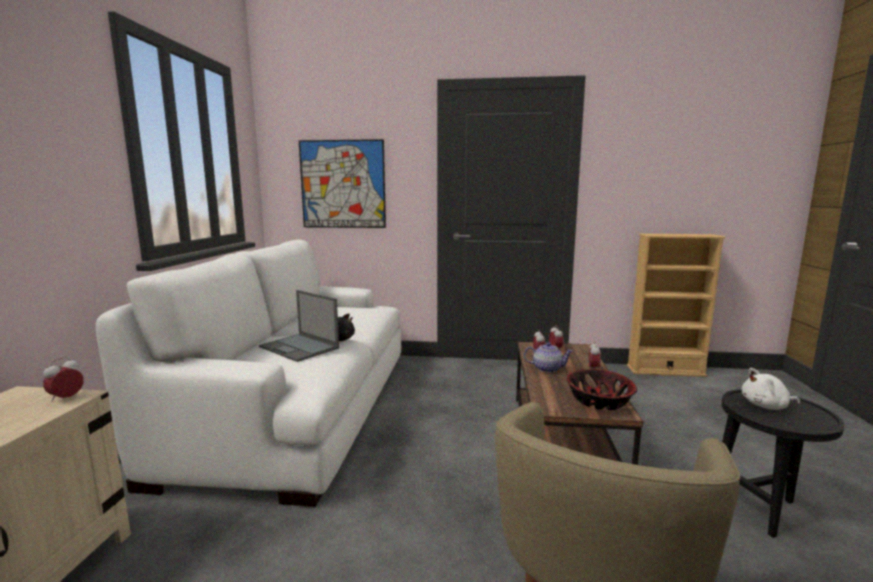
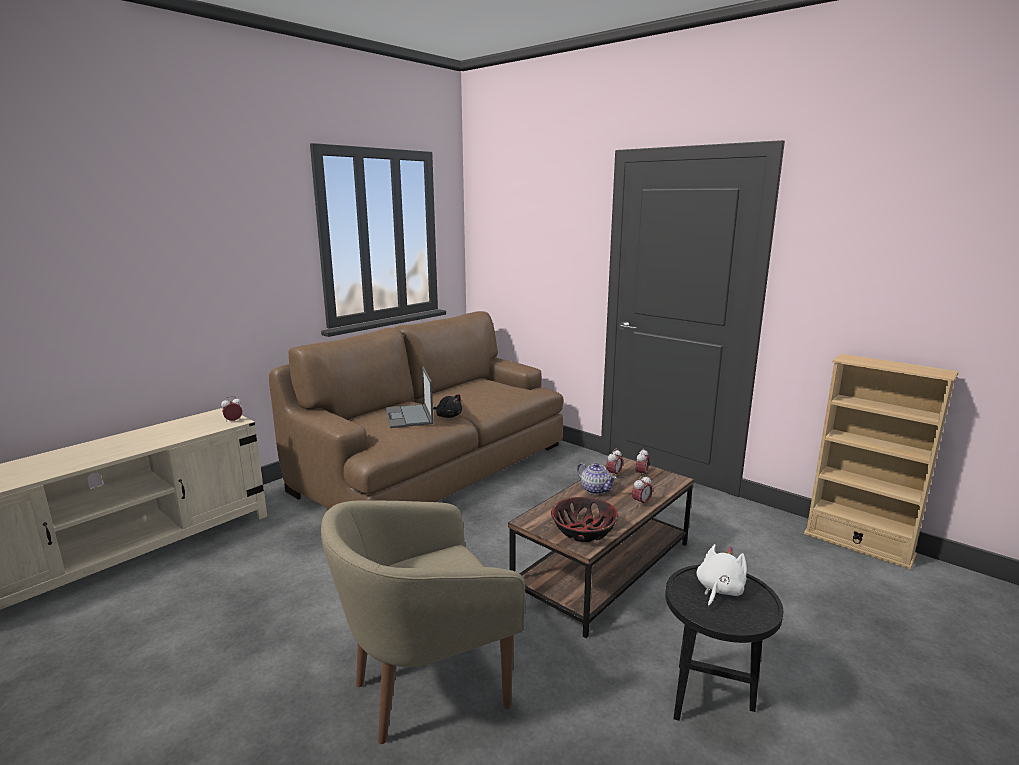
camera: 35 degrees right, 5 degrees up
(301, 407) = (434, 467): white sofa -> brown sofa
(342, 184) = (526, 259): picture -> none
(766, 406) = (718, 590): white plush toy -> white plush toy turned 90 degrees clockwise

